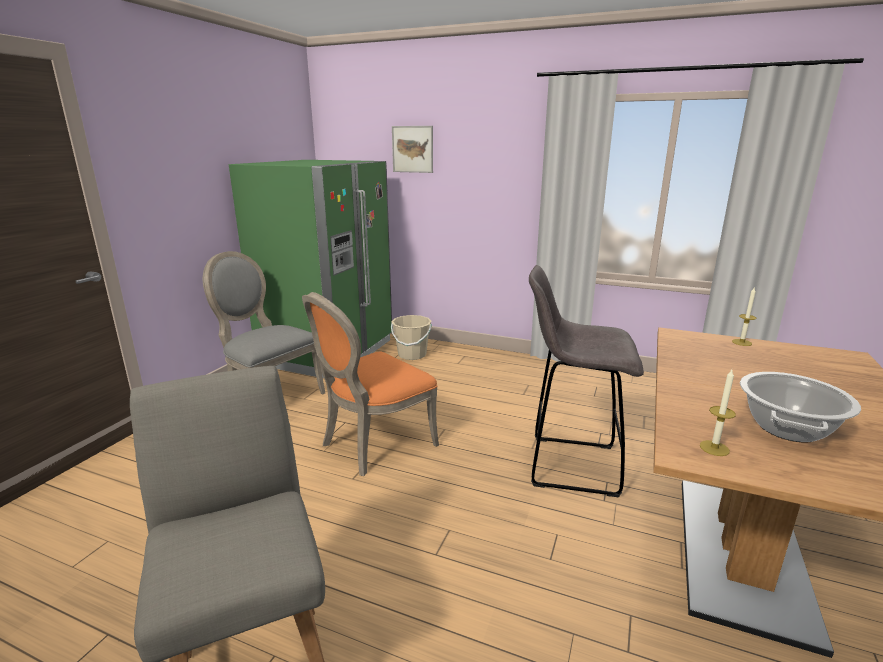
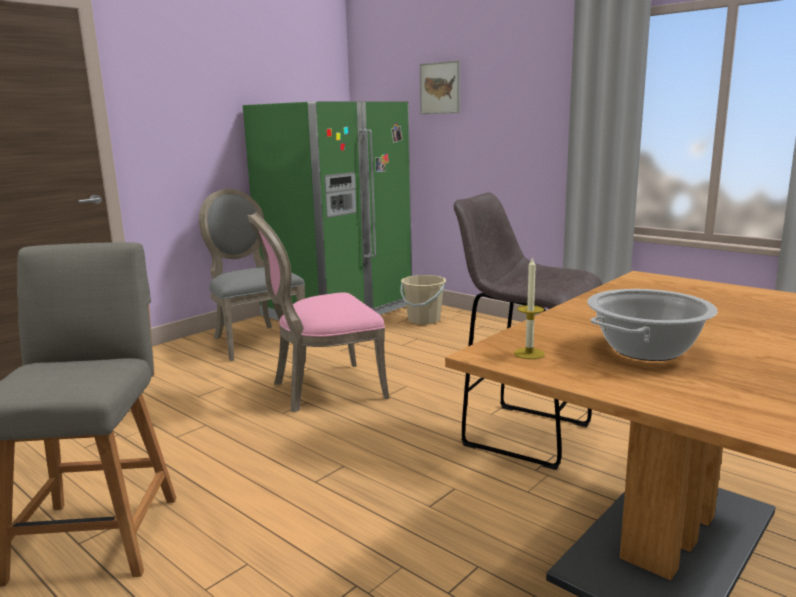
camera: 20 degrees right, 5 degrees down
(373, 444) = (323, 389): orange chair -> pink chair
(741, 342) = (720, 287): candle -> none

